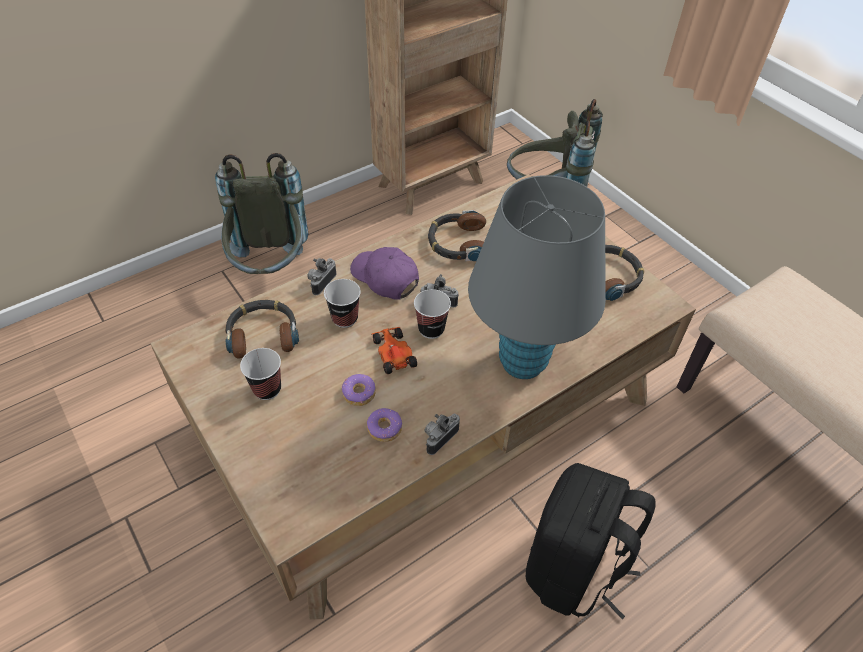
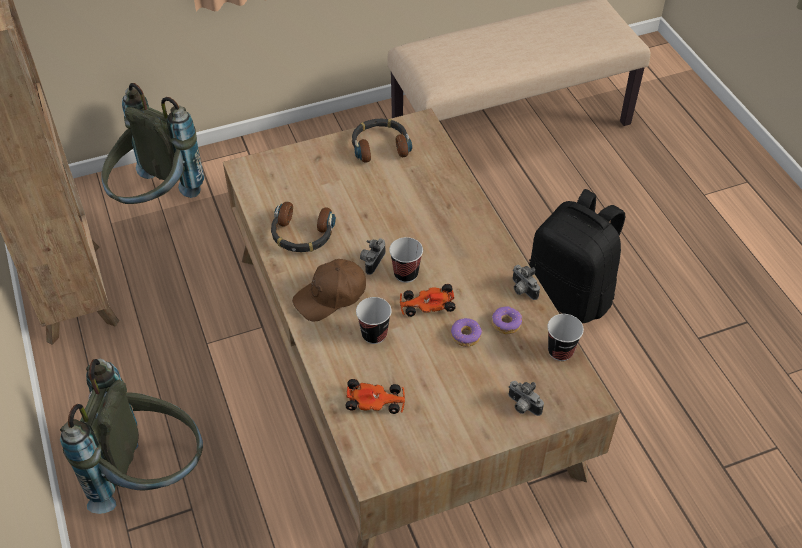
camera: 75 degrees left, 0 degrees up
(263, 334) = (375, 401): headphones -> toy car
(267, 389) = (445, 403): cup -> cup (560, 351)
(321, 282) = (319, 347): camera -> camera (522, 406)
(385, 278) = (331, 296): purple cap -> brown cap
(522, 362) = (459, 223): grey table lamp -> none

